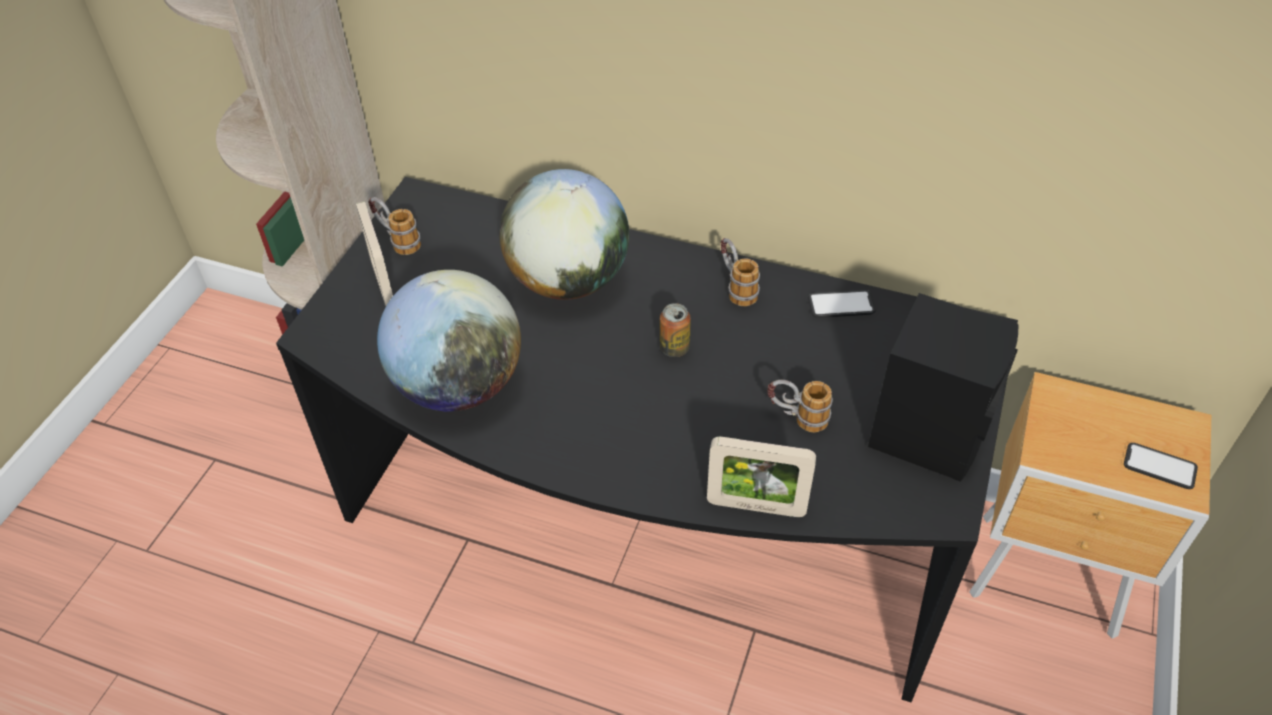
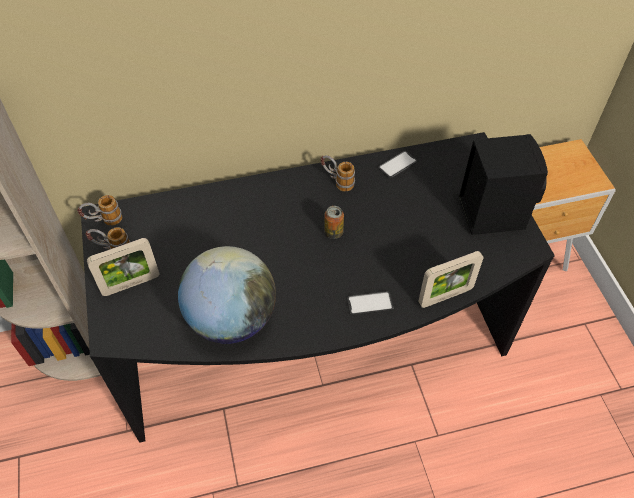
camera: 35 degrees left, 5 degrees up
(384, 287) = (131, 284): picture frame -> picture frame turned 60 degrees counterclockwise
(568, 281) = (242, 223): globe -> none
(796, 418) = (426, 238): mug -> mug (104, 221)
(1159, 466) = (580, 175): phone -> phone (370, 303)

